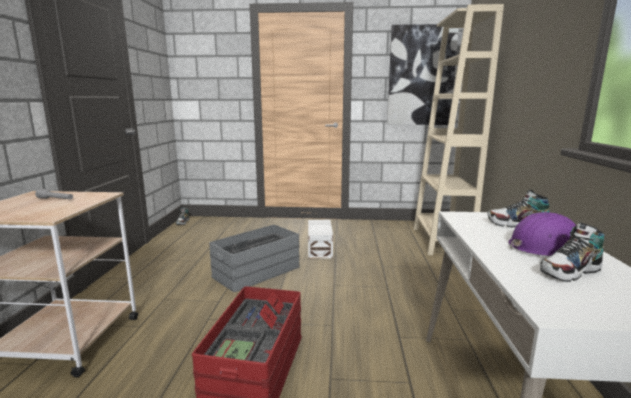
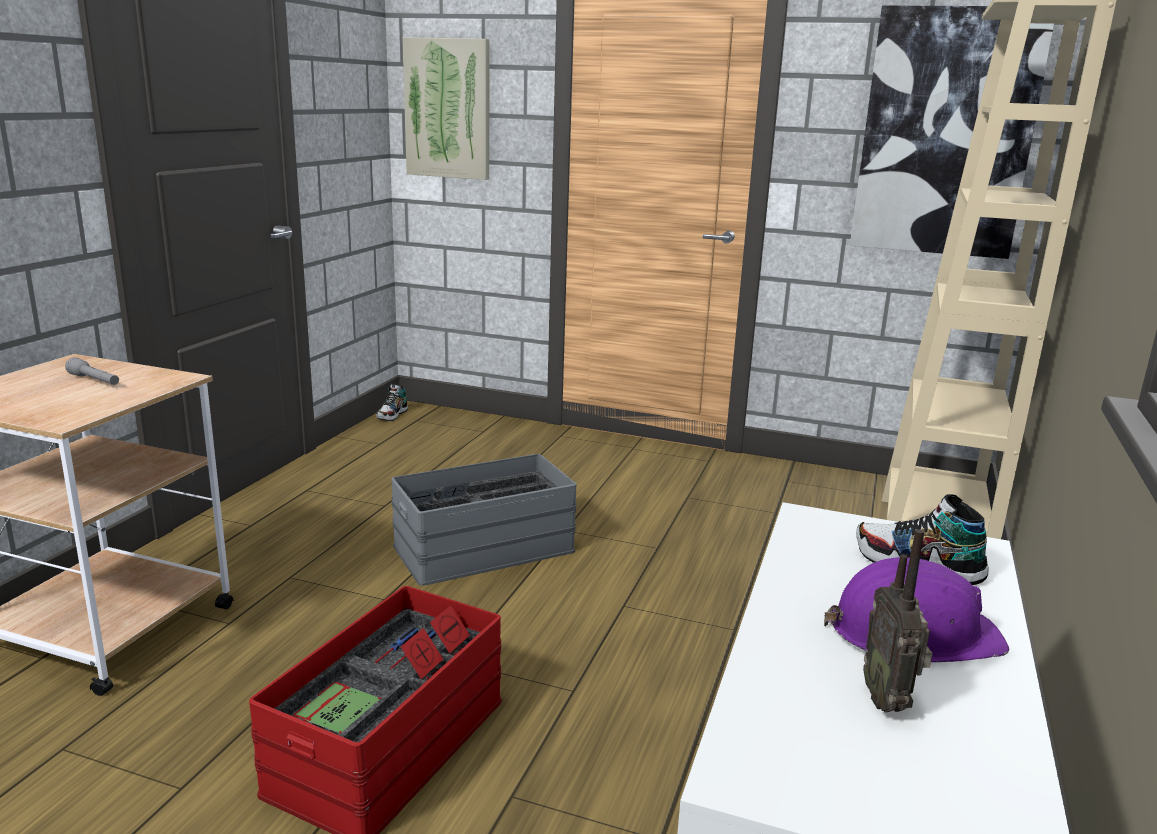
camera: 15 degrees right, 5 degrees up
(200, 76) = (448, 109): none -> picture
(320, 248) = (640, 516): white storage box -> none
(570, 272) = (888, 700): shoe -> radio

